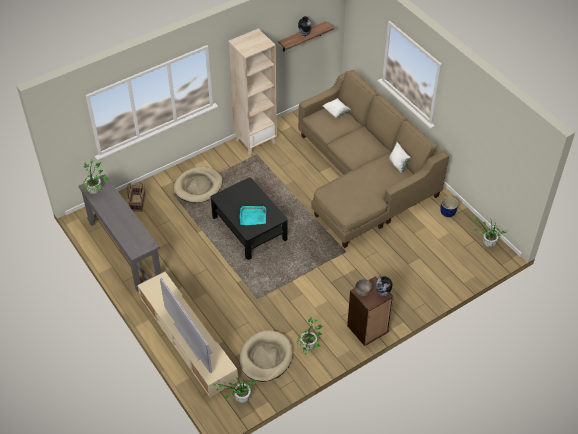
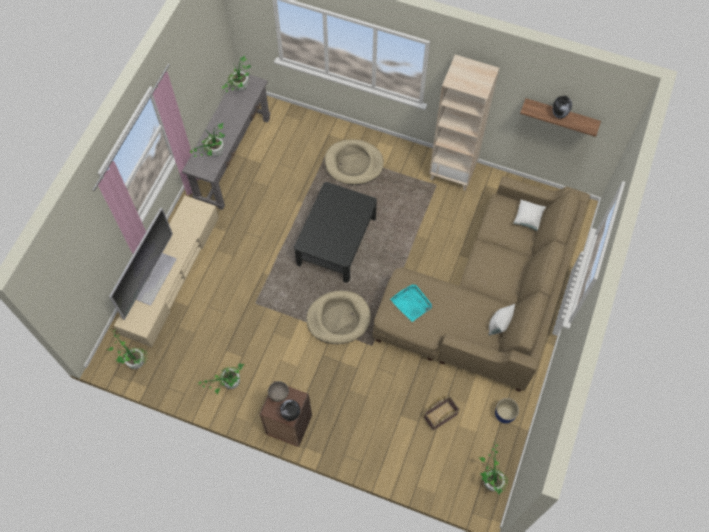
camera: 55 degrees right, 15 degrees up
(137, 202) = (295, 129): basket -> basket (440, 415)
(137, 234) = (214, 154): none -> potted plant
(252, 216) = (327, 234): turquoise tray -> turquoise tray (411, 303)
(266, 357) = (193, 353): beige dog bed -> beige dog bed (338, 318)

